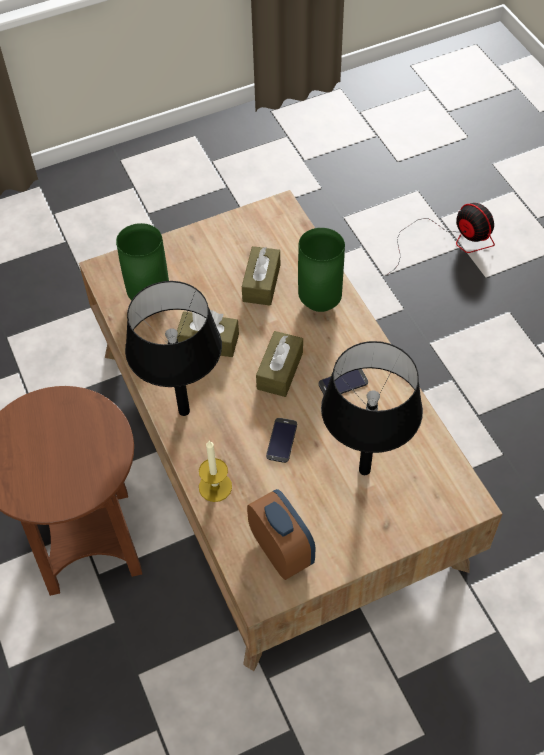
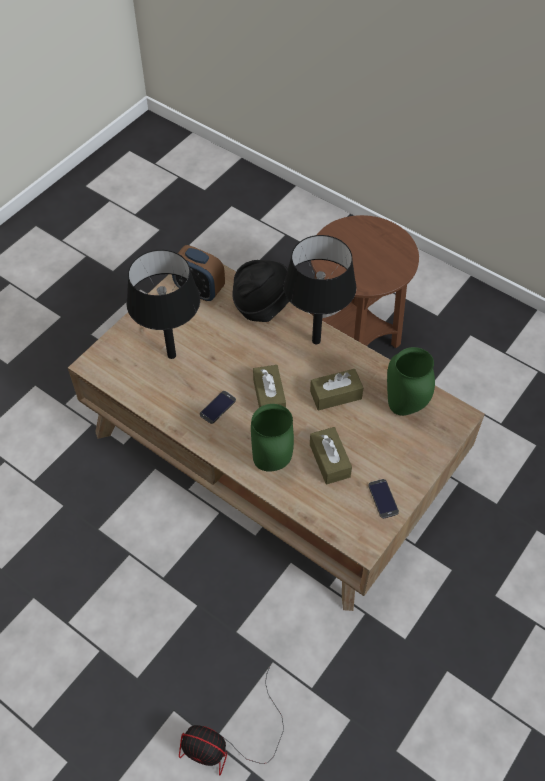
camera: 150 degrees right, 0 degrees up
(215, 487) = (262, 306): candle -> black hat
(282, 440) = (238, 350): phone -> phone (383, 499)

